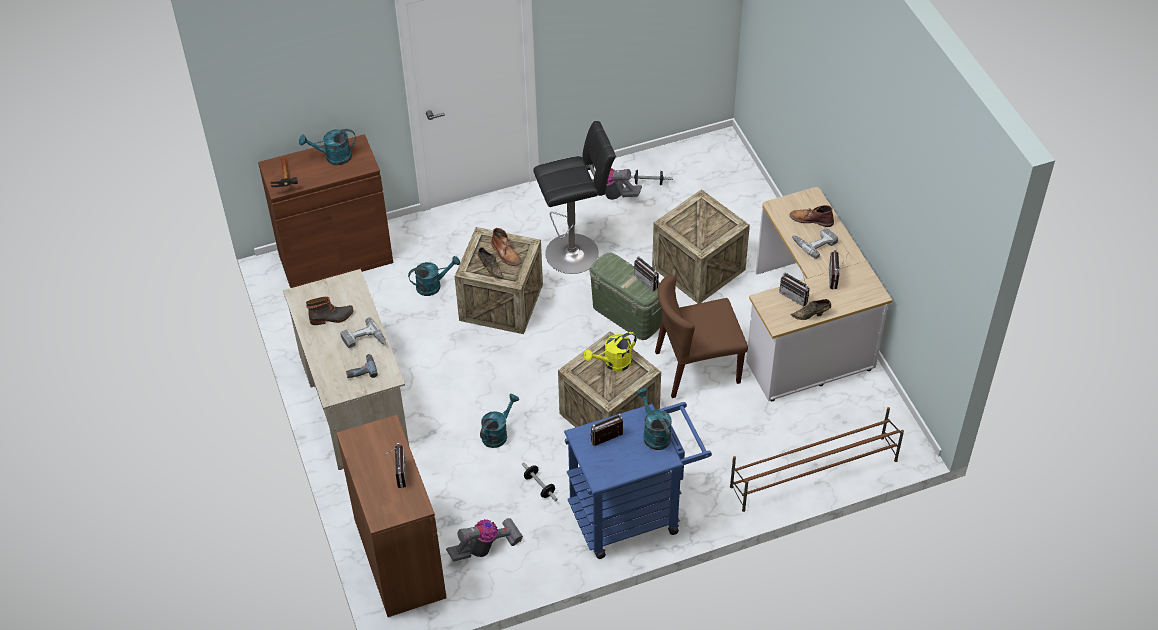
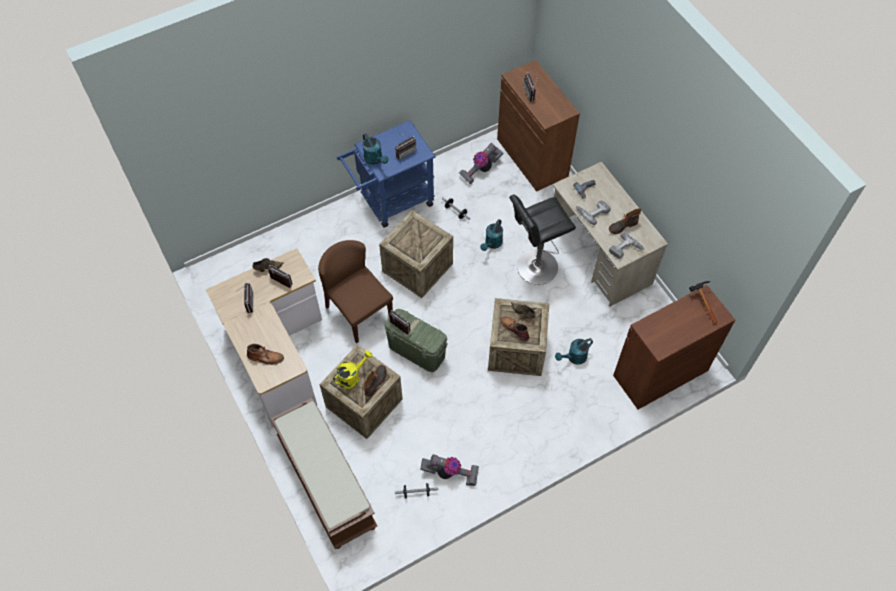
camera: 170 degrees right, 10 degrees up
(333, 157) = (674, 332): turquoise watering can -> none
(576, 252) = (467, 406): black stool -> black stool (534, 268)
(613, 363) = (414, 245): yellow watering can -> yellow watering can (352, 376)
(682, 219) = (376, 382): none -> boot
(696, 368) = (358, 312): brown chair -> brown chair turned 105 degrees counterclockwise
(748, 202) = (325, 482): none -> brown bench
(813, 473) = (274, 243): brown shoe rack -> none
(814, 243) = (264, 334): power drill -> power drill (626, 250)

